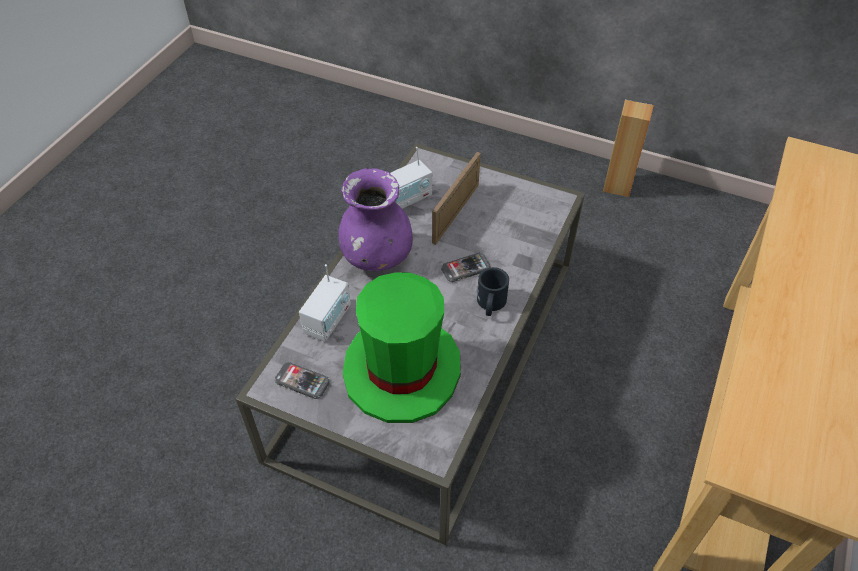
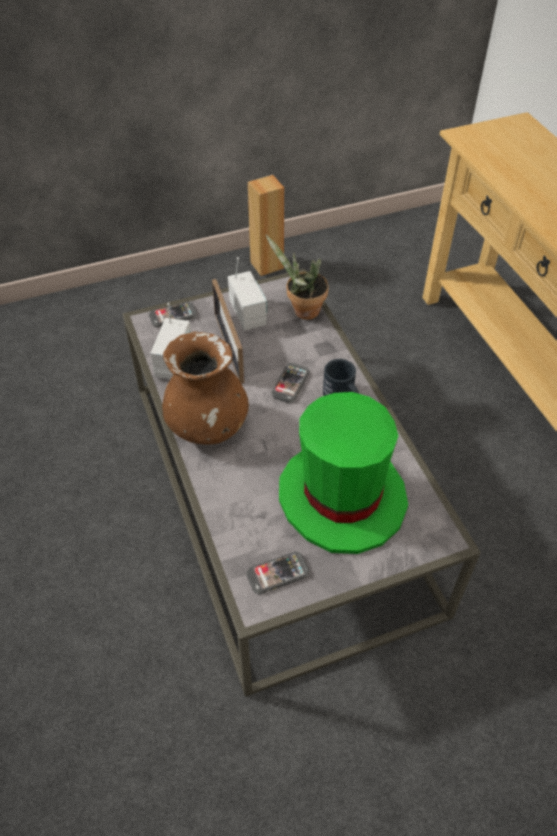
camera: 45 degrees left, 0 degrees up
(328, 320) = (235, 508): radio -> radio (248, 314)
(376, 256) = (208, 426): purple vase -> brown vase
(445, 166) = (173, 316): none -> phone
(541, 223) = (302, 311): none -> potted plant

